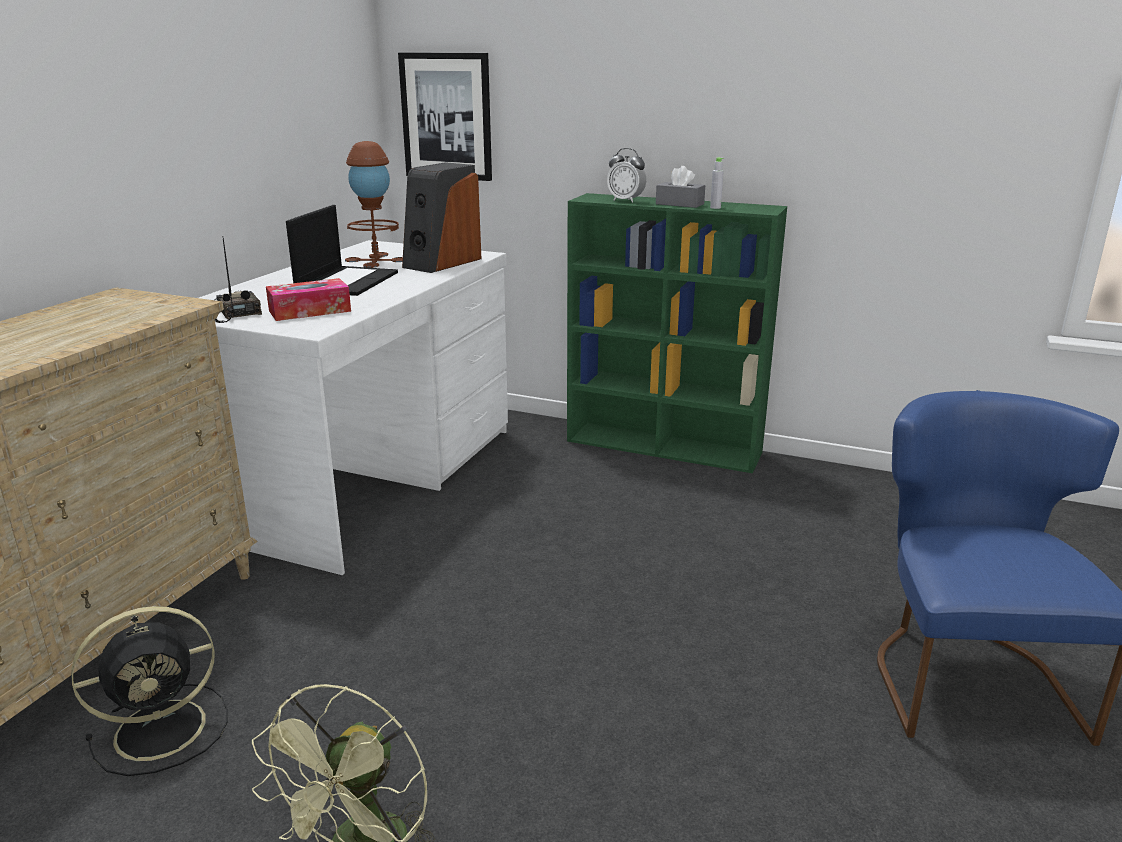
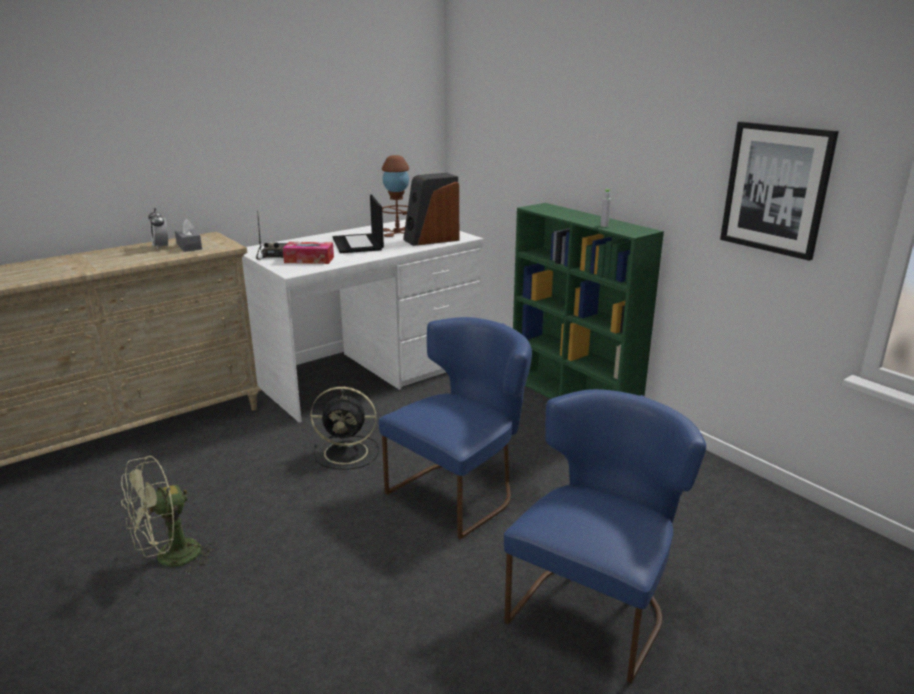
camera: 30 degrees right, 0 degrees up
(165, 728) = (153, 470): black fan -> black fan (348, 452)
(347, 281) = (358, 244): laptop -> laptop turned 120 degrees clockwise
(446, 116) = (475, 139): picture -> picture (776, 189)
(626, 200) = (555, 212): alarm clock -> alarm clock (161, 247)
(669, 595) = (460, 491): none -> blue chair
(679, 204) = (585, 219): grey tissue box -> grey tissue box (189, 246)

